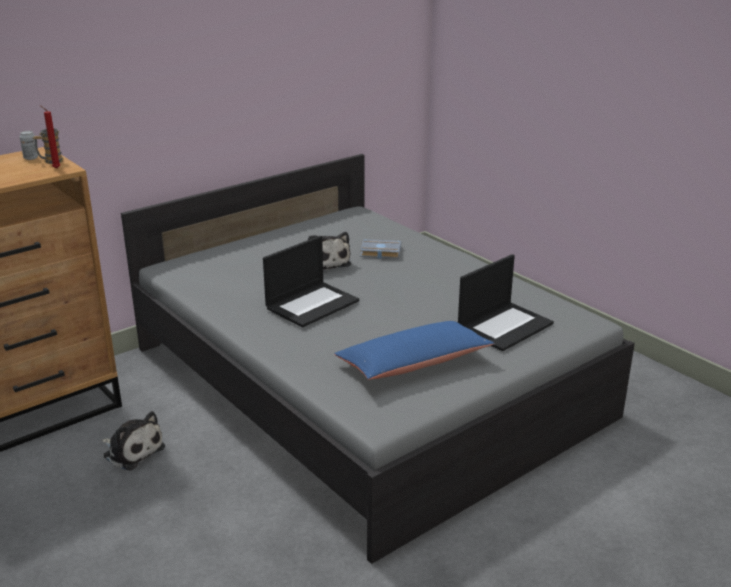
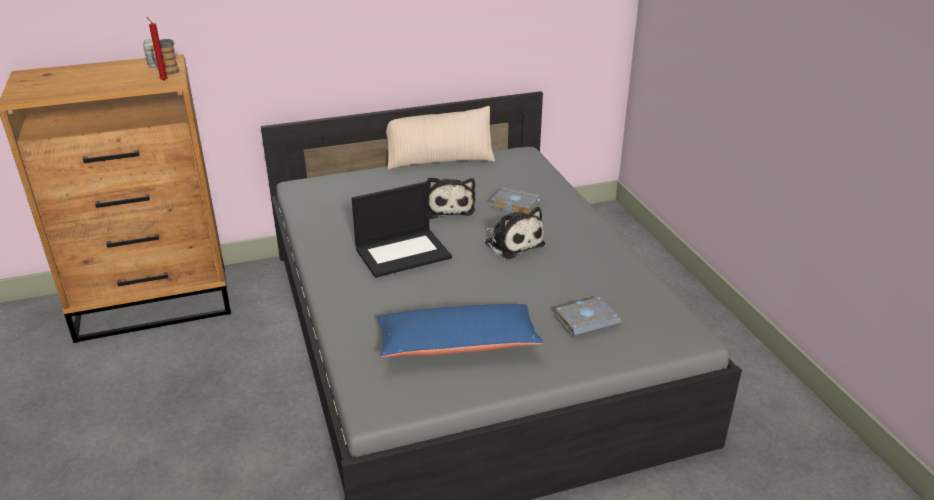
camera: 20 degrees right, 5 degrees up
(132, 451) = (212, 362): plush toy -> plush toy (512, 243)
(285, 227) = (439, 160): none -> beige pillow
(505, 326) = (586, 319): laptop -> grey book

